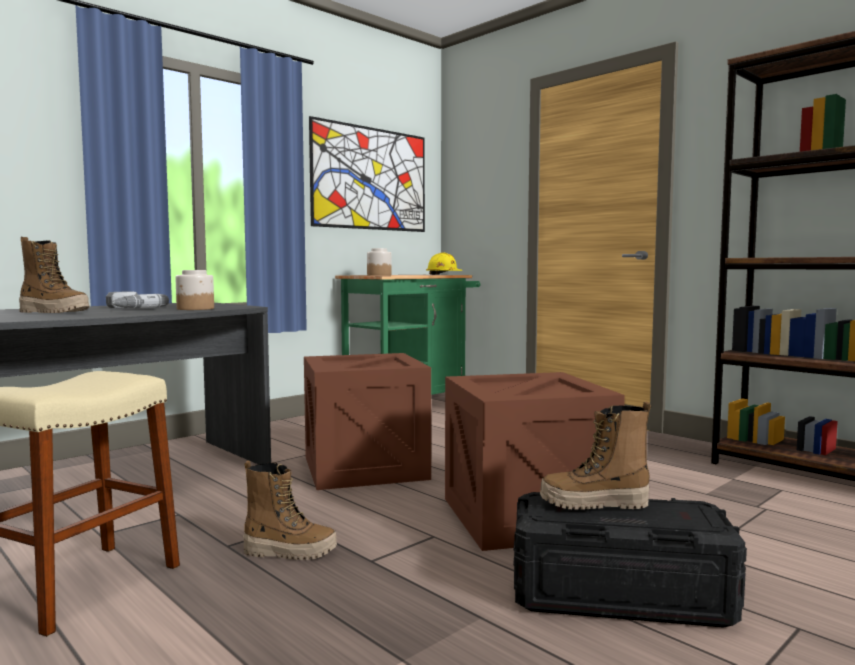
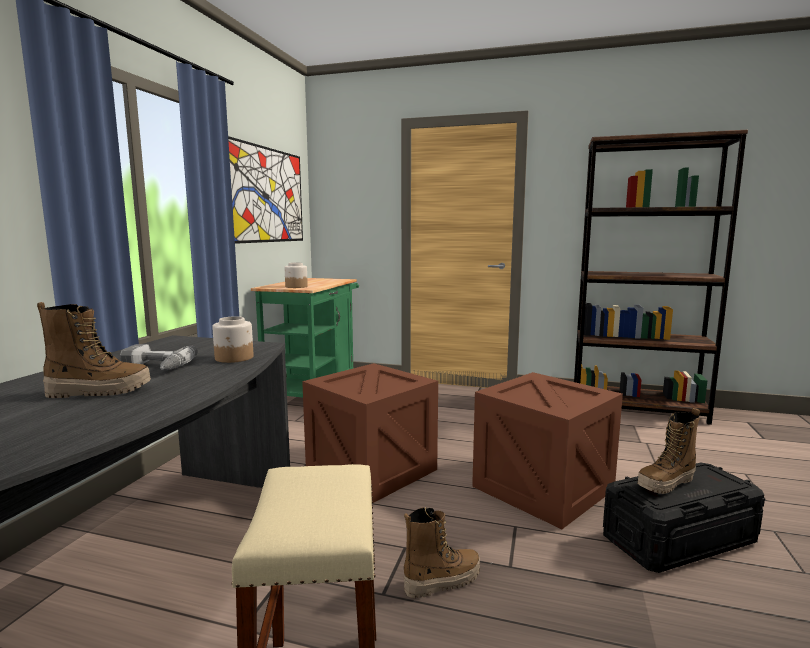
camera: 30 degrees left, 5 degrees up
(443, 274) = (333, 280): yellow hard hat -> none

